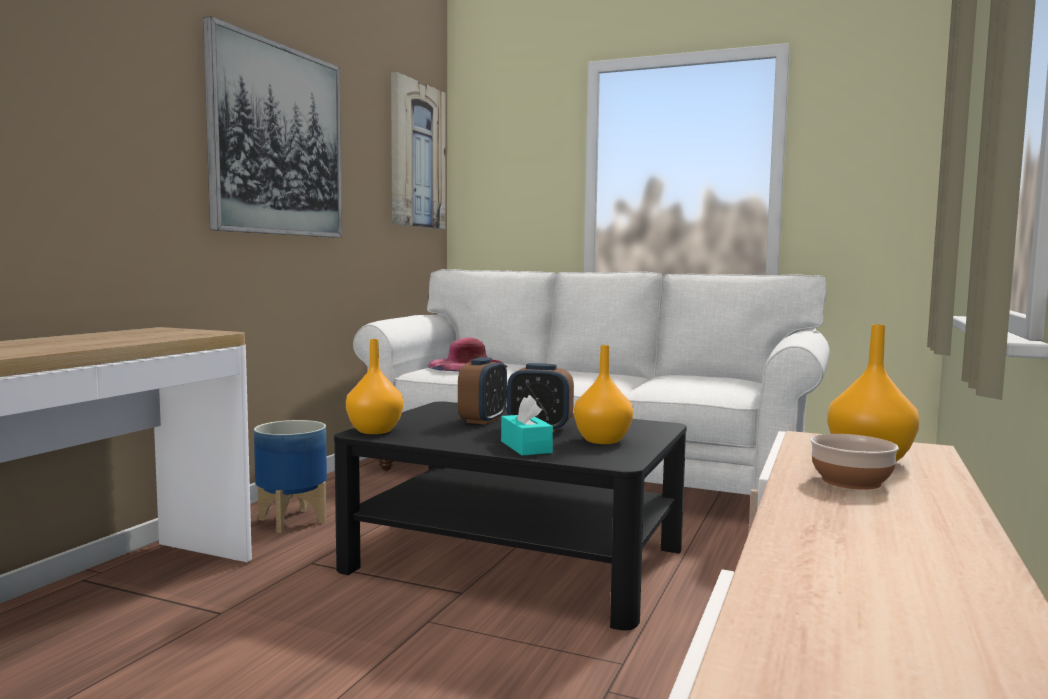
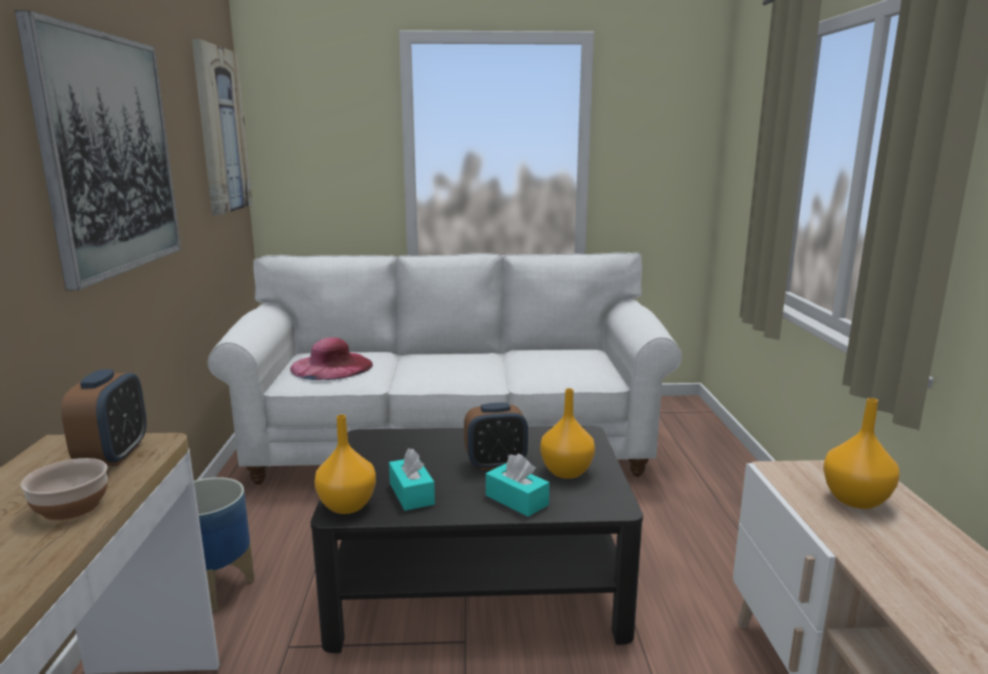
camera: 25 degrees left, 10 degrees up
(437, 433) = (411, 494): none -> turquoise tissue box
(483, 420) = (430, 459): alarm clock -> alarm clock (114, 455)
(851, 481) = (885, 541): bowl -> bowl (72, 506)

